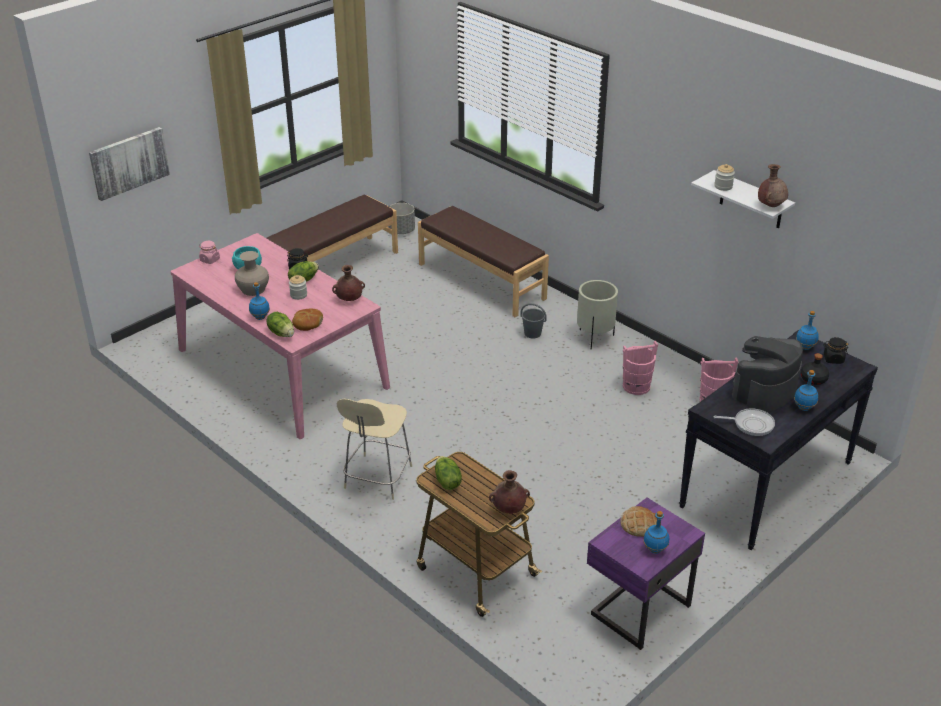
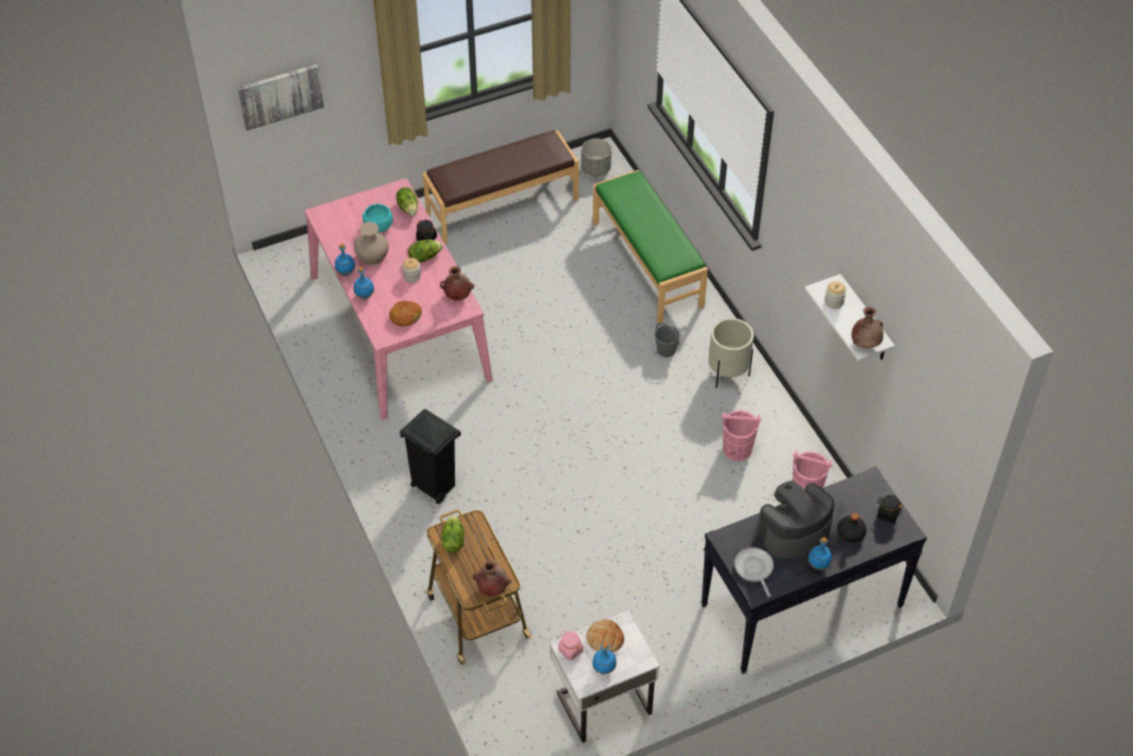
camera: 20 degrees right, 15 degrees up
(209, 260) = (346, 205): pink jar -> pink jar (570, 650)
(282, 333) = (376, 322): lettuce -> lettuce (408, 208)
(377, 479) = (434, 487): beige chair -> black trash can
(482, 281) = (648, 264): brown bench -> green bench
(637, 609) = (602, 702): purple nightstand -> white nightstand
(751, 424) = (754, 569): frying pan -> frying pan turned 135 degrees counterclockwise
(805, 347) = (868, 490): blue bottle -> blue bottle (345, 272)

